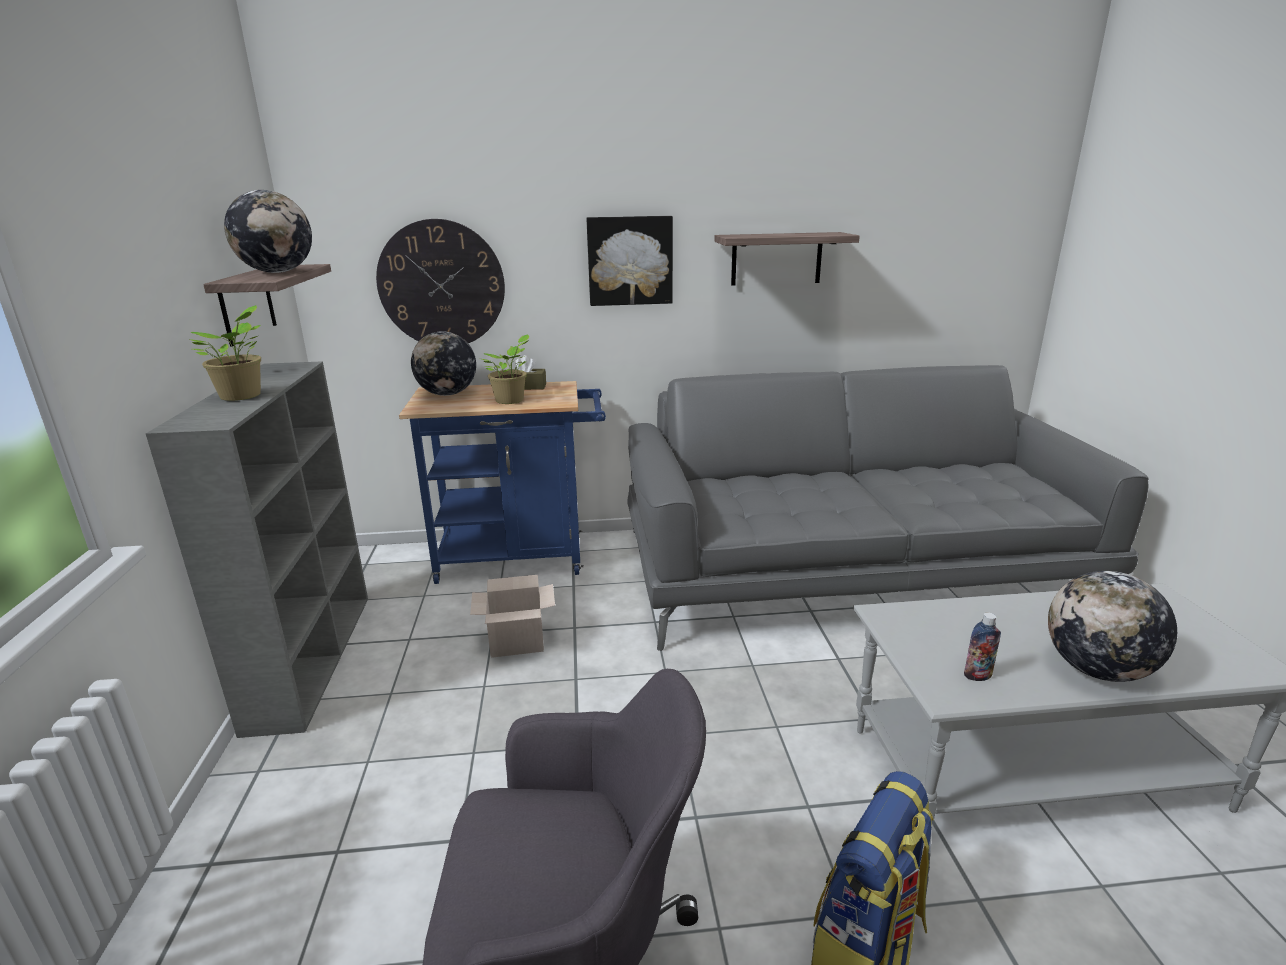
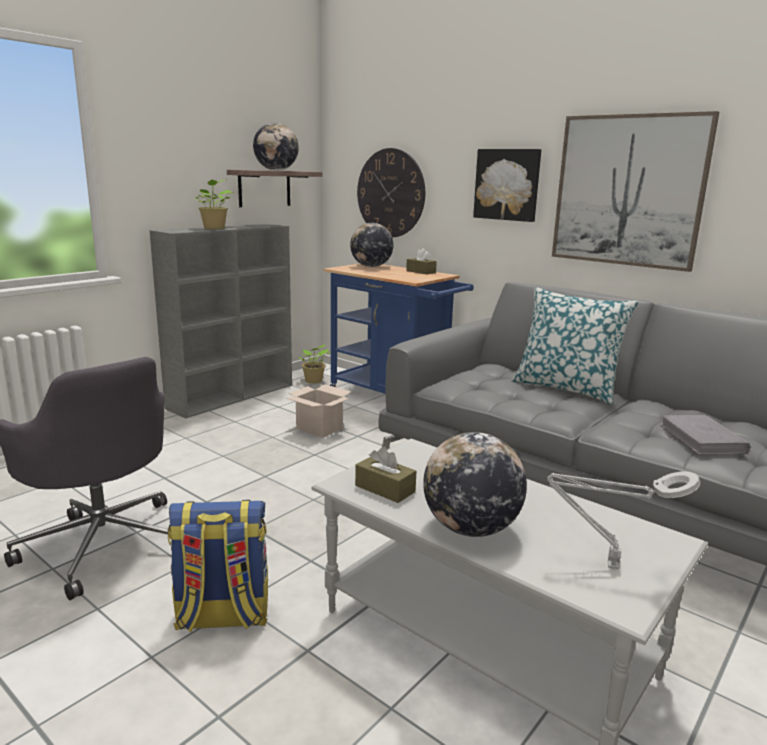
camera: 45 degrees right, 5 degrees down
(511, 401) = (391, 274): potted plant -> potted plant (314, 381)
(776, 259) = (628, 191): shelf -> picture
(806, 482) = (566, 388): none -> pillow
(976, 493) = (702, 439): none -> grey book
(977, 675) = (385, 489): bottle -> brown tissue box
(1194, 640) = (608, 565): none -> grey table lamp

